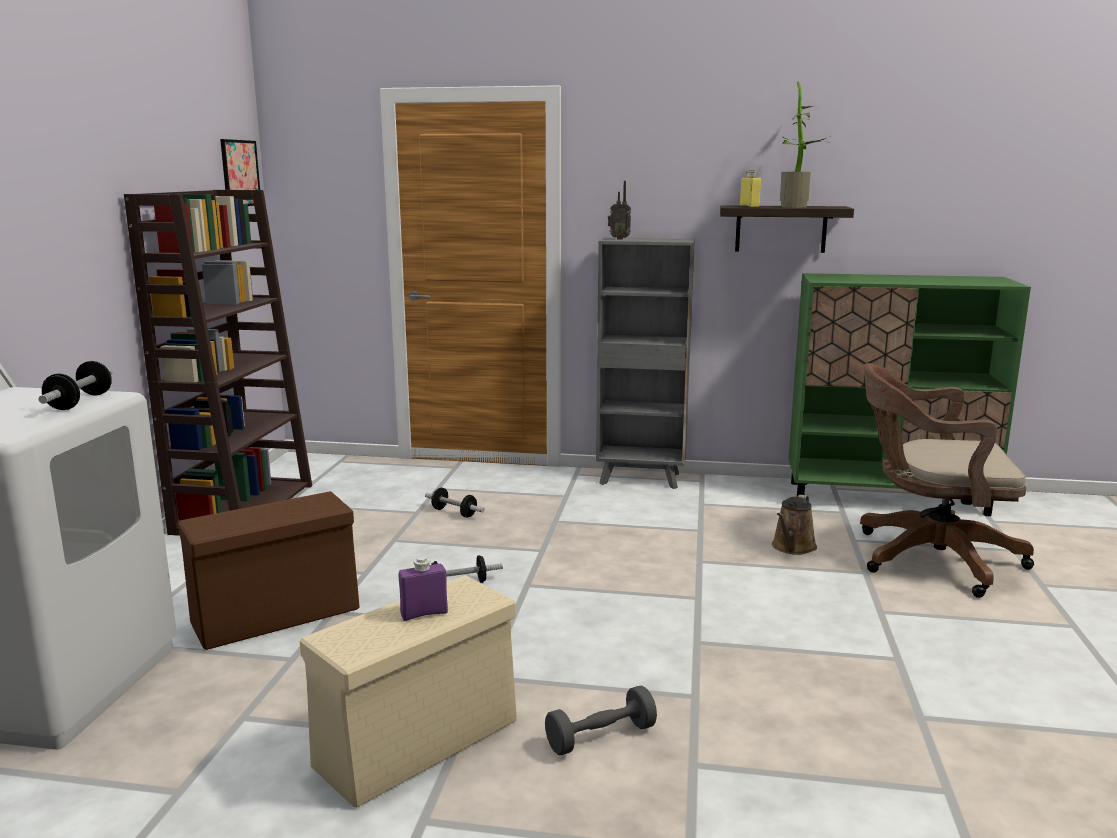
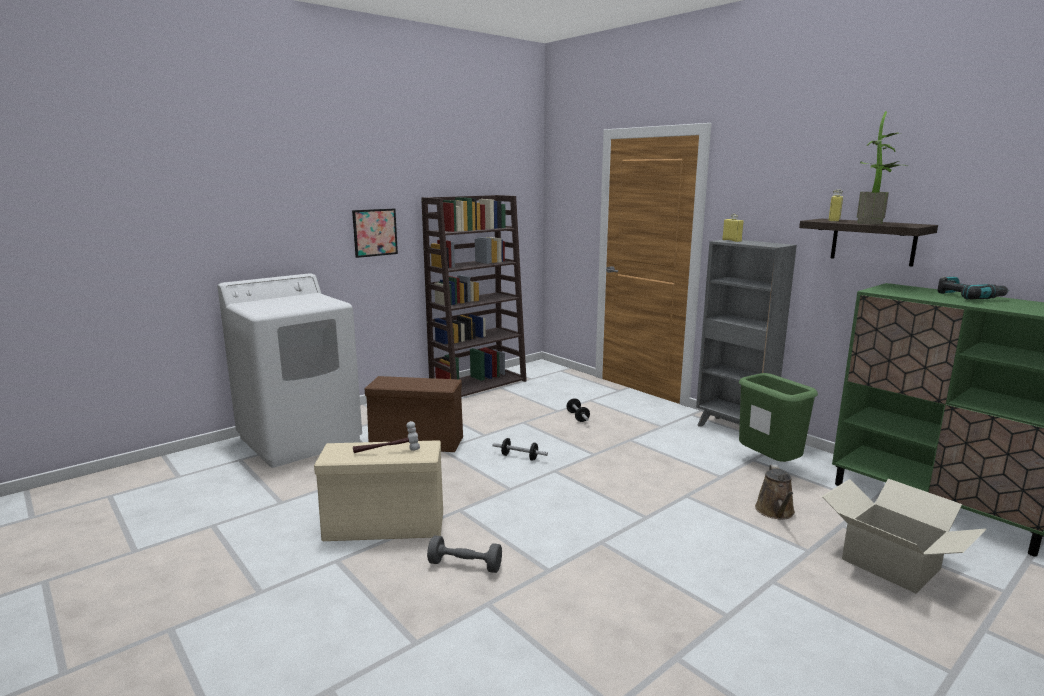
camera: 40 degrees right, 0 degrees up
(80, 402) = (318, 303): dumbbell -> none
(240, 173) = (521, 185): picture -> picture (375, 232)
(424, 613) = (387, 451): purple bottle -> hammer
(619, 239) = (731, 240): radio -> yellow bottle
(723, 505) = (769, 465): none -> green trash can
(792, 547) = (775, 512): brown watering can -> brown watering can turned 60 degrees counterclockwise
(896, 277) = (969, 297): none -> power drill
(927, 559) = (890, 563): brown office chair -> cardboard box

